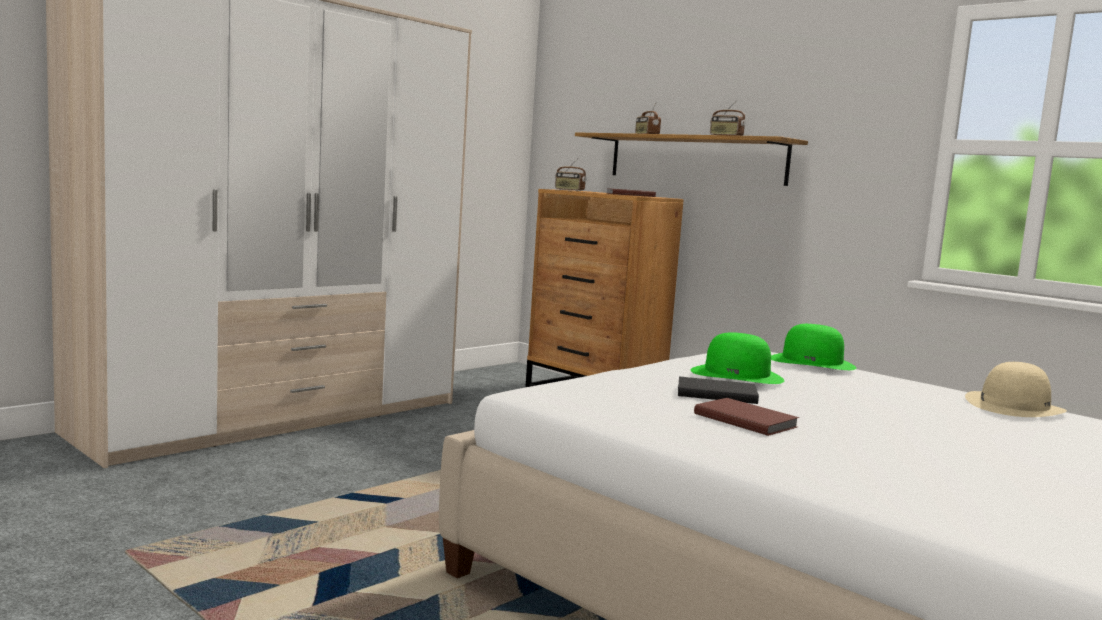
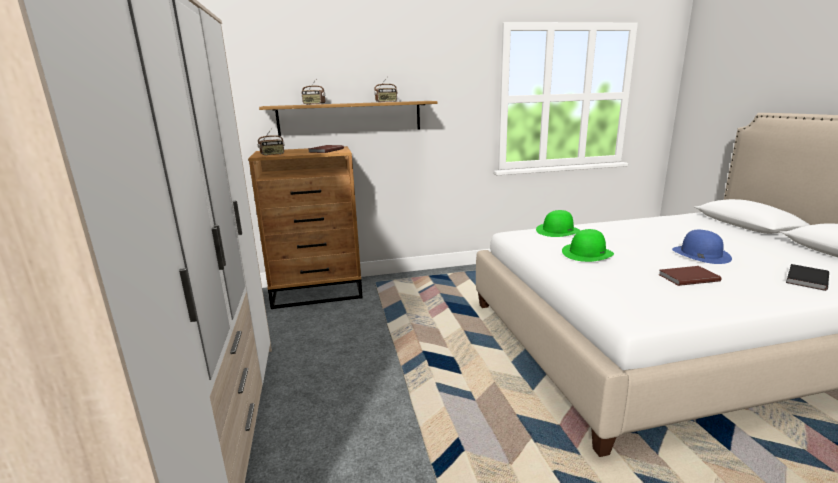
camera: 55 degrees left, 10 degrees up
(715, 393) = (627, 269): black book -> black book (805, 279)
(897, 432) = (700, 254): none -> blue hat
(1014, 406) = (638, 222): beige hat -> none

